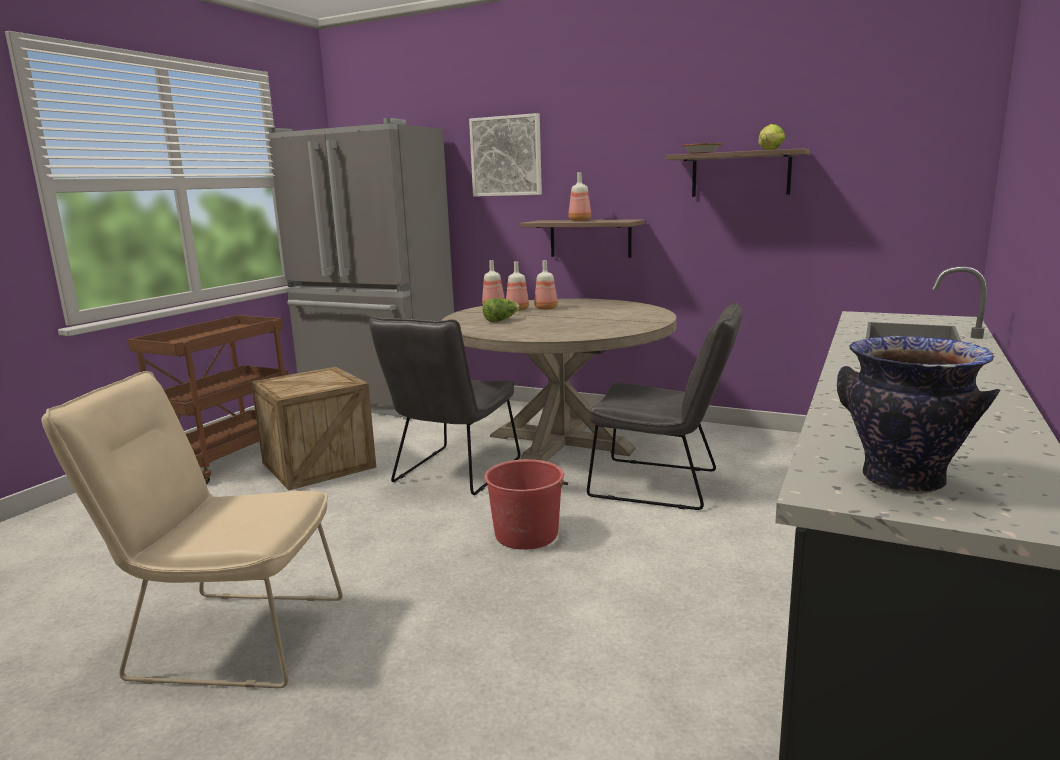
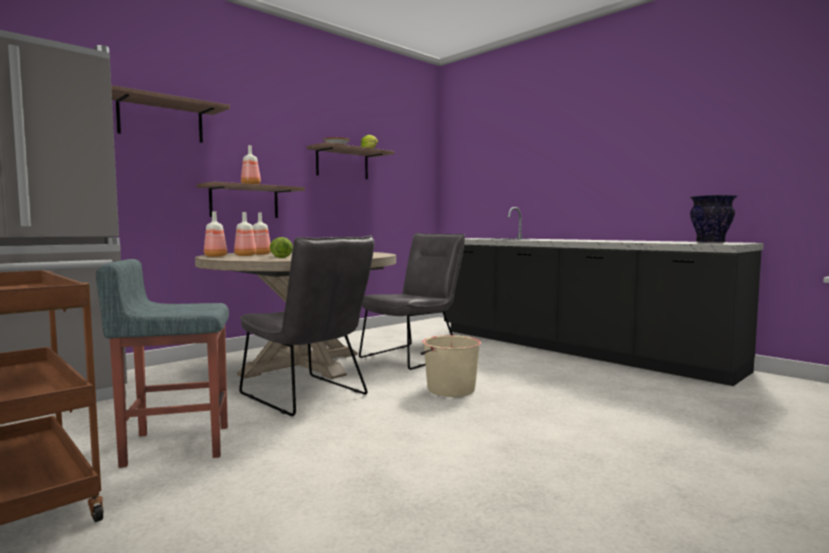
camera: 70 degrees left, 10 degrees down
(226, 637) = (553, 496): beige chair -> none
(318, 465) = (176, 445): crate -> grey stool
(506, 156) = (161, 120): picture -> shelf
(526, 534) = (450, 389): red bucket -> beige bucket

